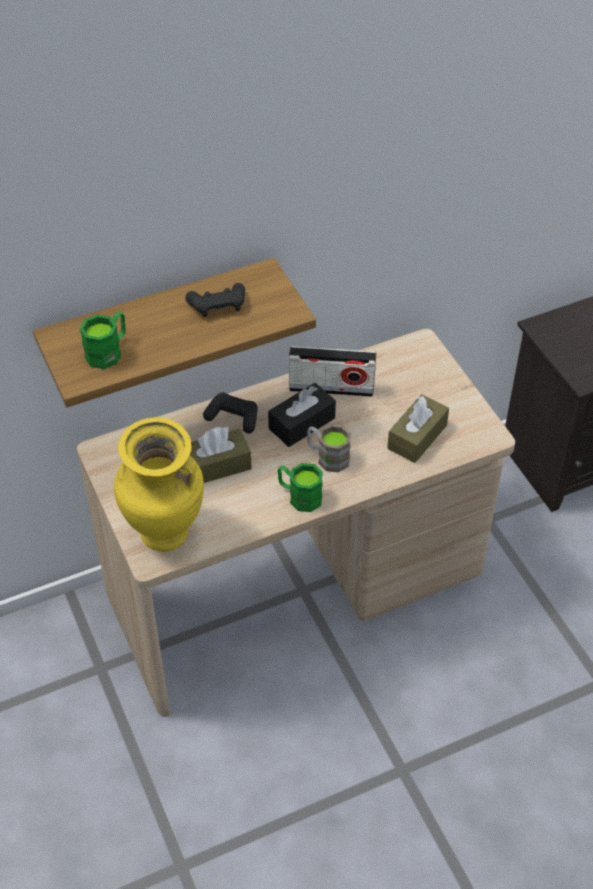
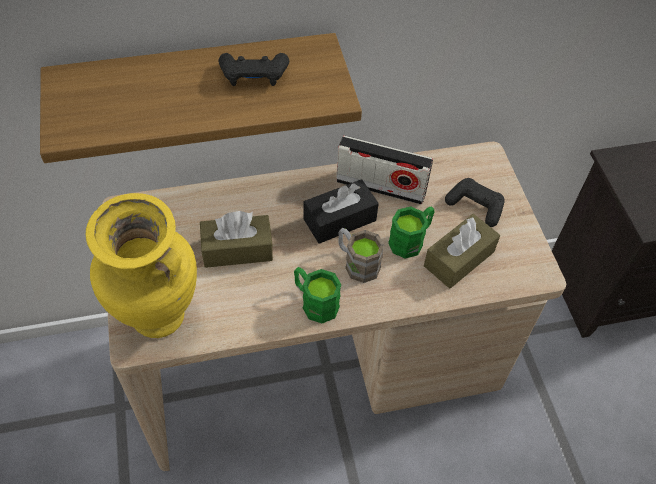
camera: 10 degrees right, 5 degrees up
(108, 351) = (112, 106): green mug -> green mug (411, 240)
(233, 418) = (270, 200): black game controller -> black game controller (475, 206)

